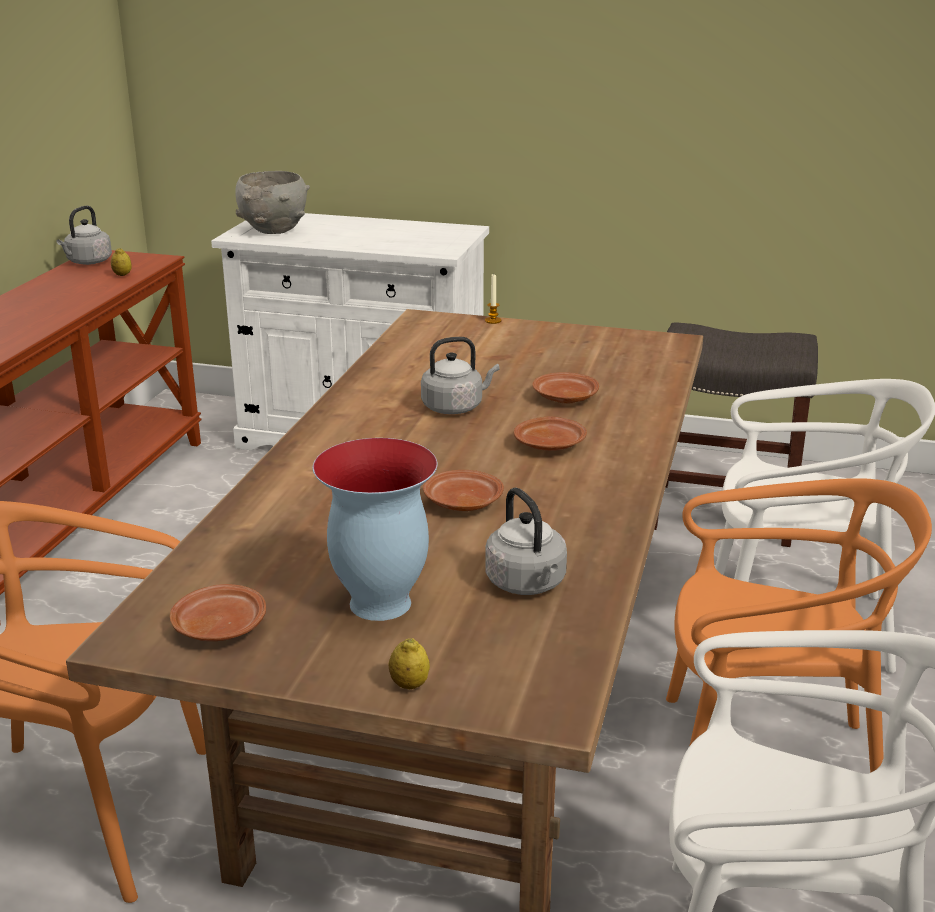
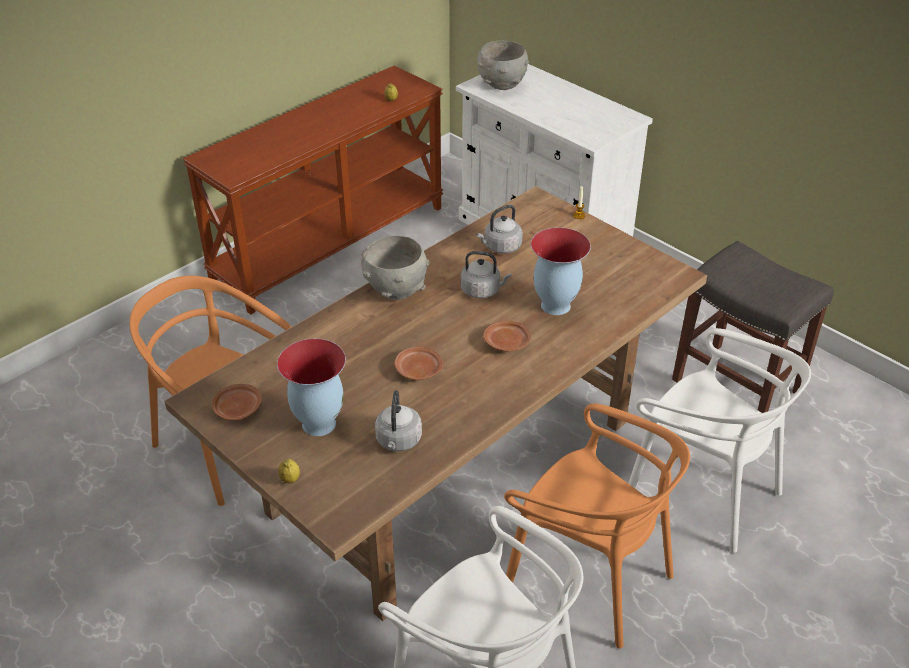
camera: 30 degrees right, 15 degrees up
(87, 262) = (380, 80): grey kettle -> grey kettle (500, 247)
(333, 436) = (395, 291): none -> grey bowl
(564, 398) = (554, 305): brown plate -> vase

